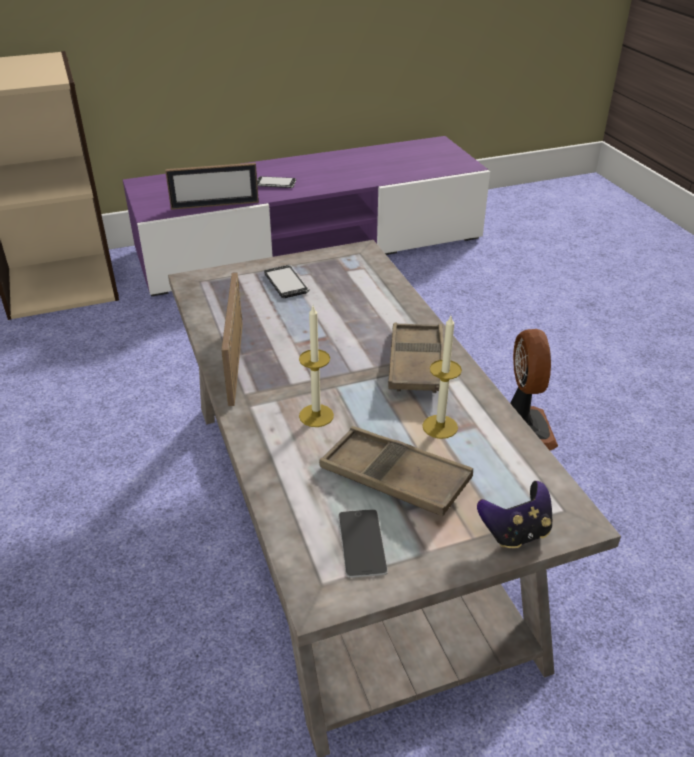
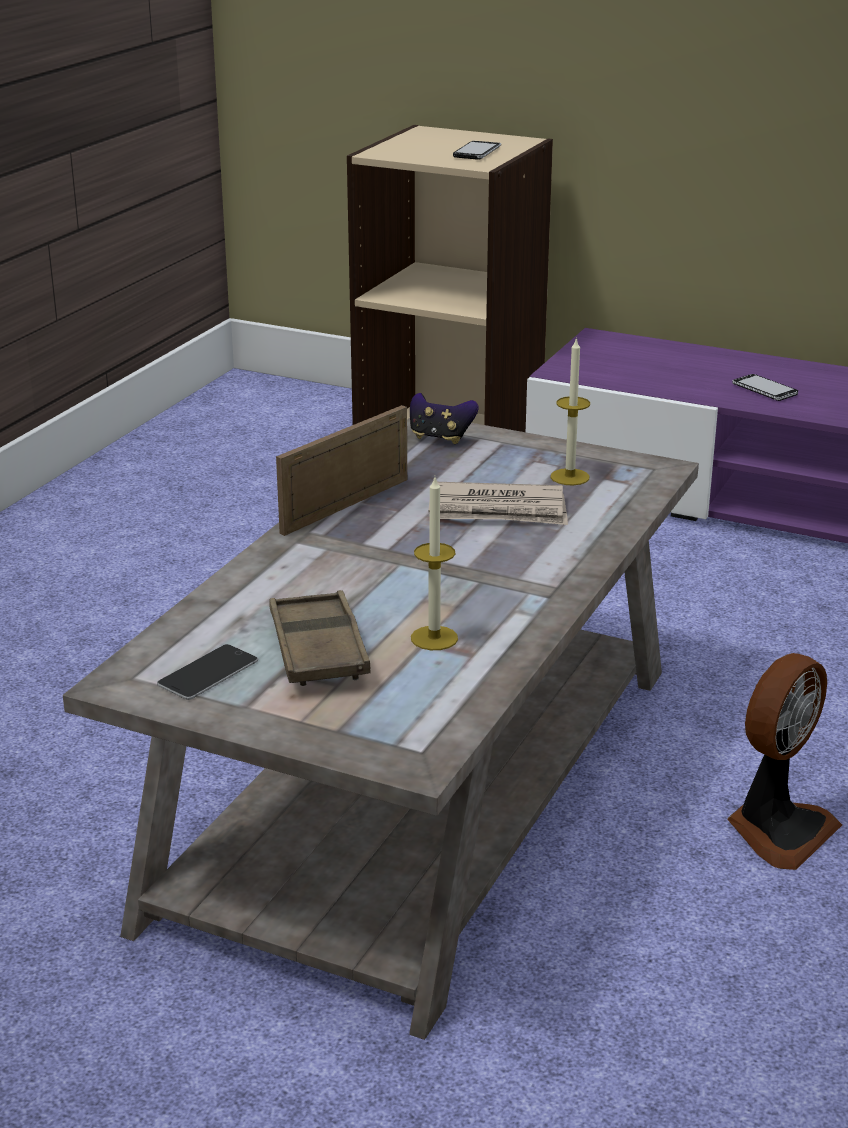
camera: 45 degrees right, 10 degrees down
(215, 205) = (646, 388): picture frame -> none
(286, 283) = (517, 464): phone -> phone (477, 152)
(316, 415) = (339, 575): candle -> candle (569, 477)
(328, 319) = (498, 510): none -> newspaper
(416, 364) = (513, 583): brown tray -> none
(515, 532) = (344, 739): game controller -> game controller (440, 438)

